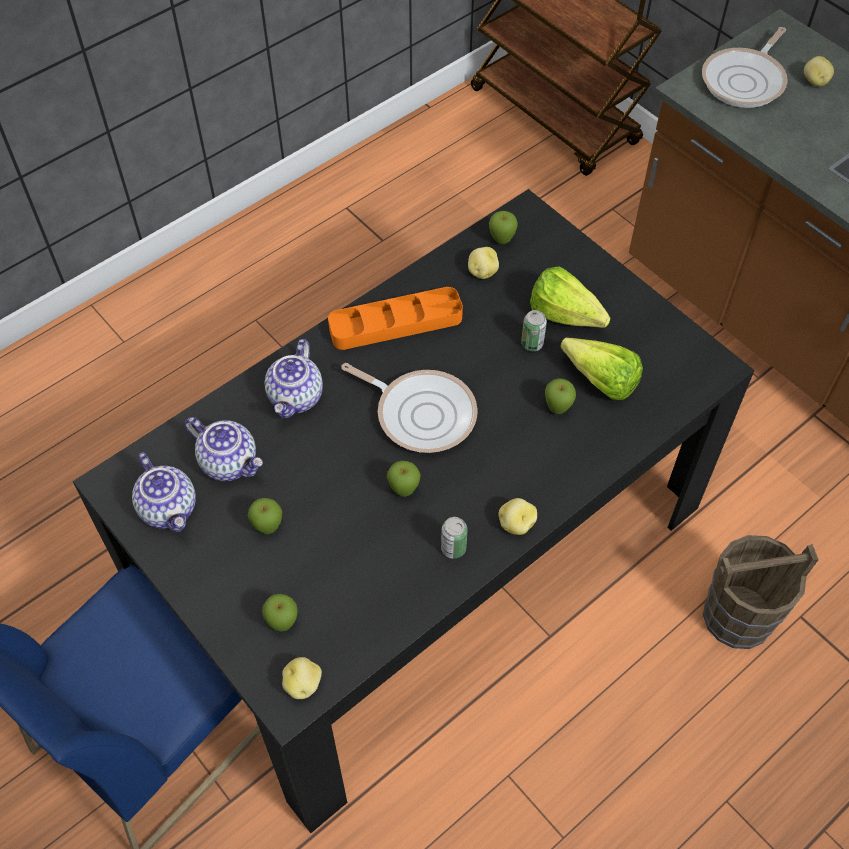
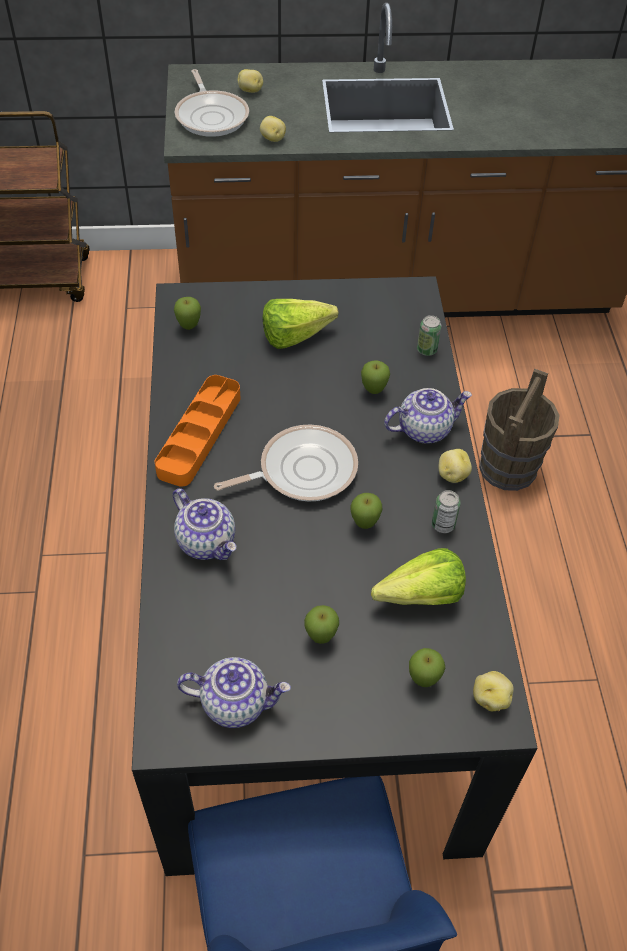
camera: 55 degrees left, 5 degrees down
(230, 462) = (229, 628): teapot -> teapot (424, 429)
(482, 272) = (205, 355): potato -> potato (272, 139)
(532, 344) = (302, 369): can -> can (427, 350)
(595, 377) = (365, 354): lettuce -> lettuce (413, 597)

